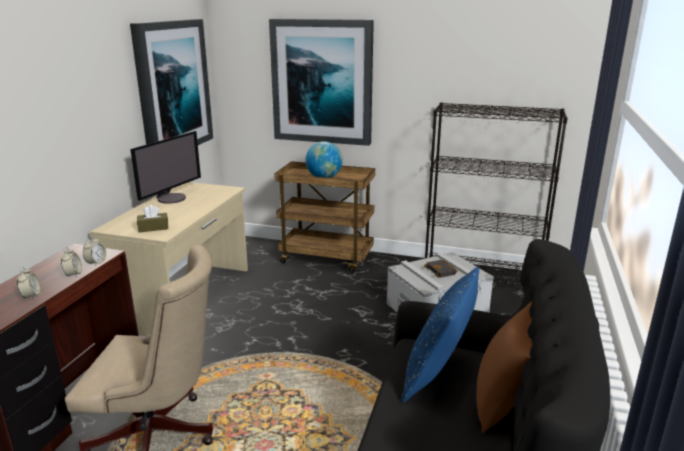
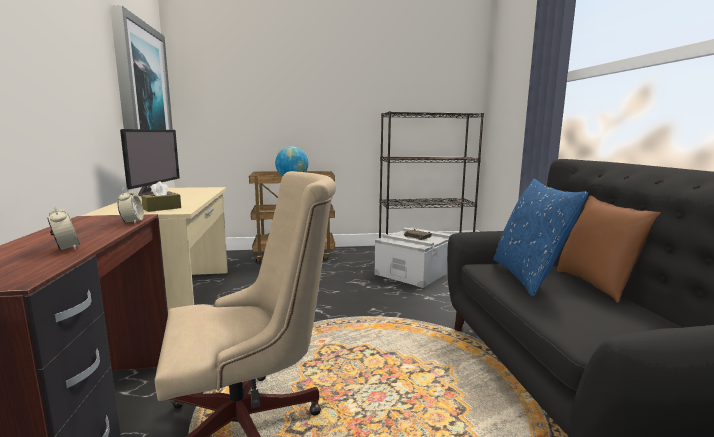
camera: 25 degrees left, 10 degrees down
(73, 274) = (111, 230): alarm clock -> none
(322, 82) = (280, 100): picture -> none

